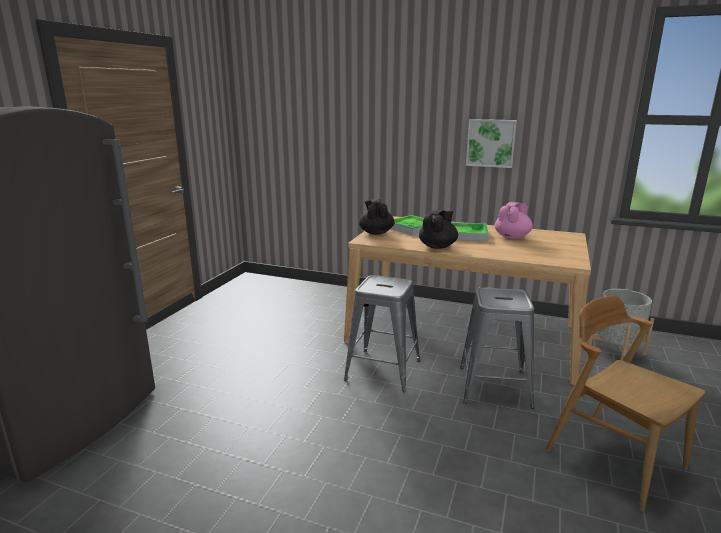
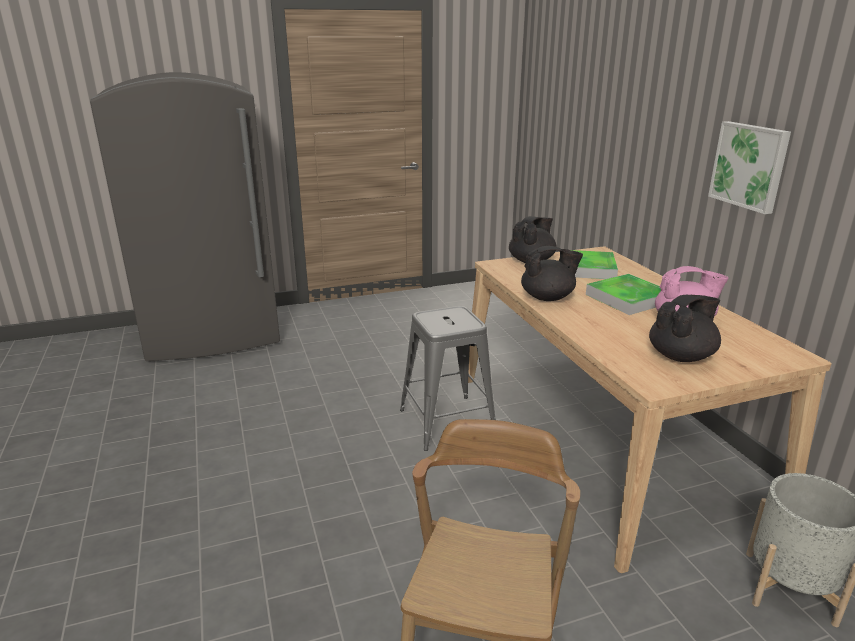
camera: 50 degrees right, 5 degrees up
(494, 386) = (517, 504): grey stool -> none
(549, 249) = (681, 356): none -> black teapot

